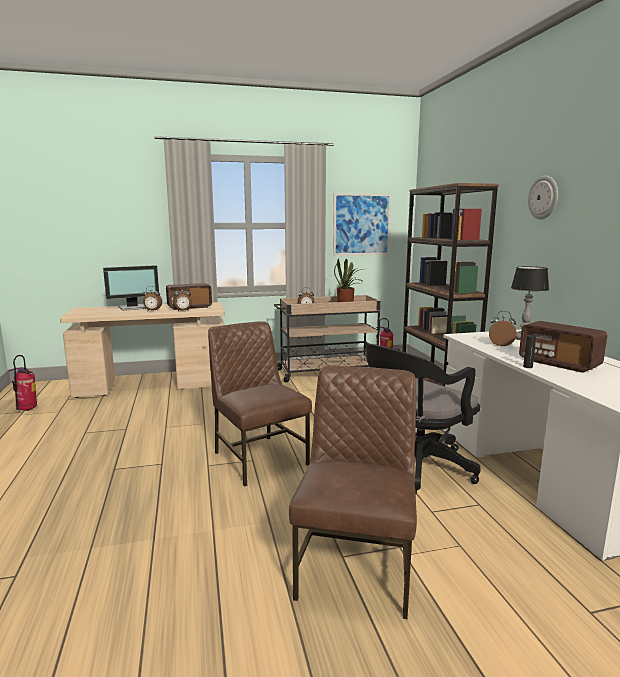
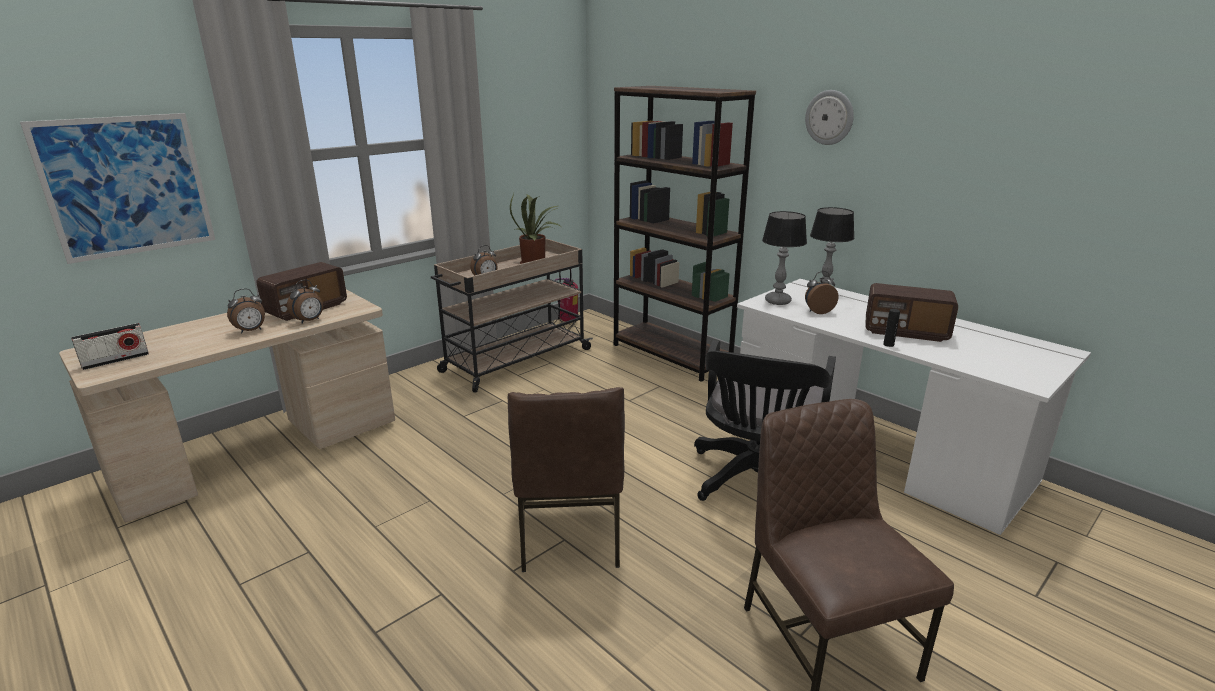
camera: 30 degrees left, 10 degrees up
(27, 410) = (51, 577): fire extinguisher -> none
(86, 312) = (116, 360): none -> radio
(133, 308) = (197, 329): monitor -> none
(259, 458) = (569, 533): brown chair -> brown chair turned 120 degrees counterclockwise
(362, 224) = (524, 132): picture -> picture (127, 186)
(477, 336) = (778, 301): none -> table lamp

